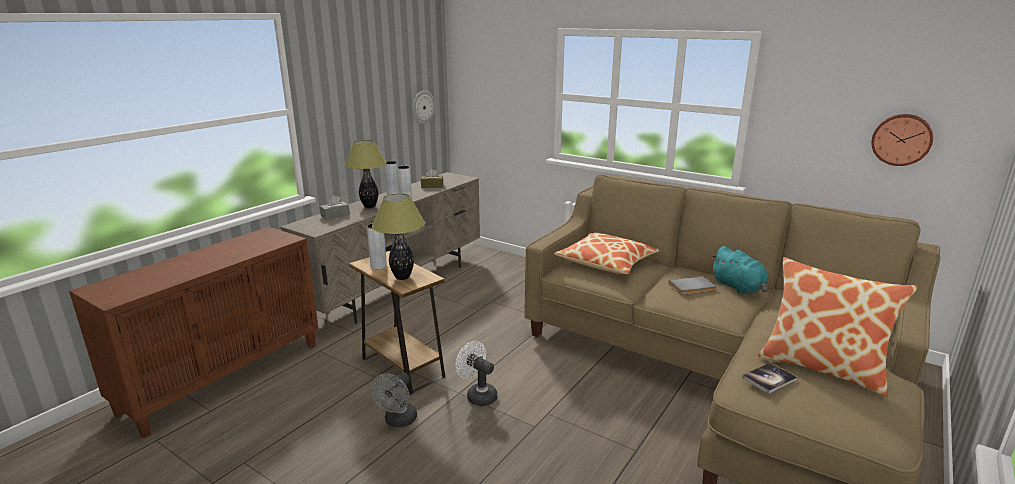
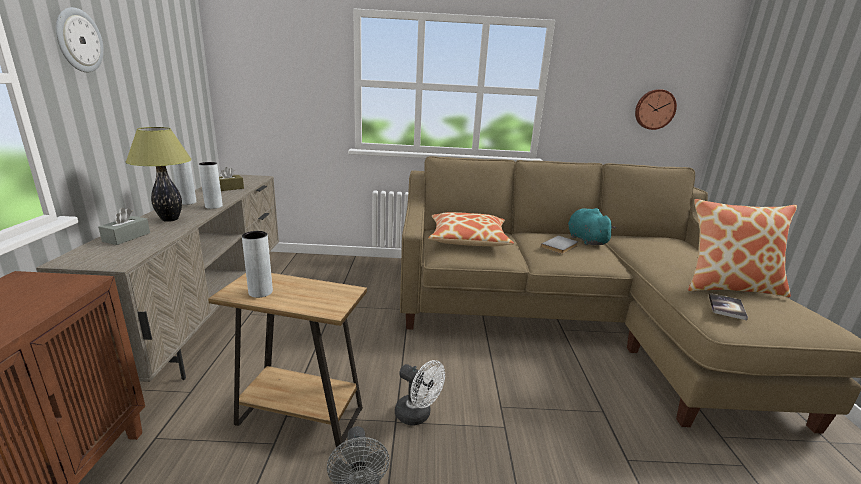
camera: 35 degrees left, 0 degrees up
(402, 277) = (313, 299): table lamp -> none
(422, 107) = (188, 96): wall clock -> wall clock (78, 40)
(478, 395) = (417, 415): white fan -> white fan turned 150 degrees counterclockwise
(739, 288) = (585, 240): turquoise plush toy -> turquoise plush toy turned 135 degrees counterclockwise

